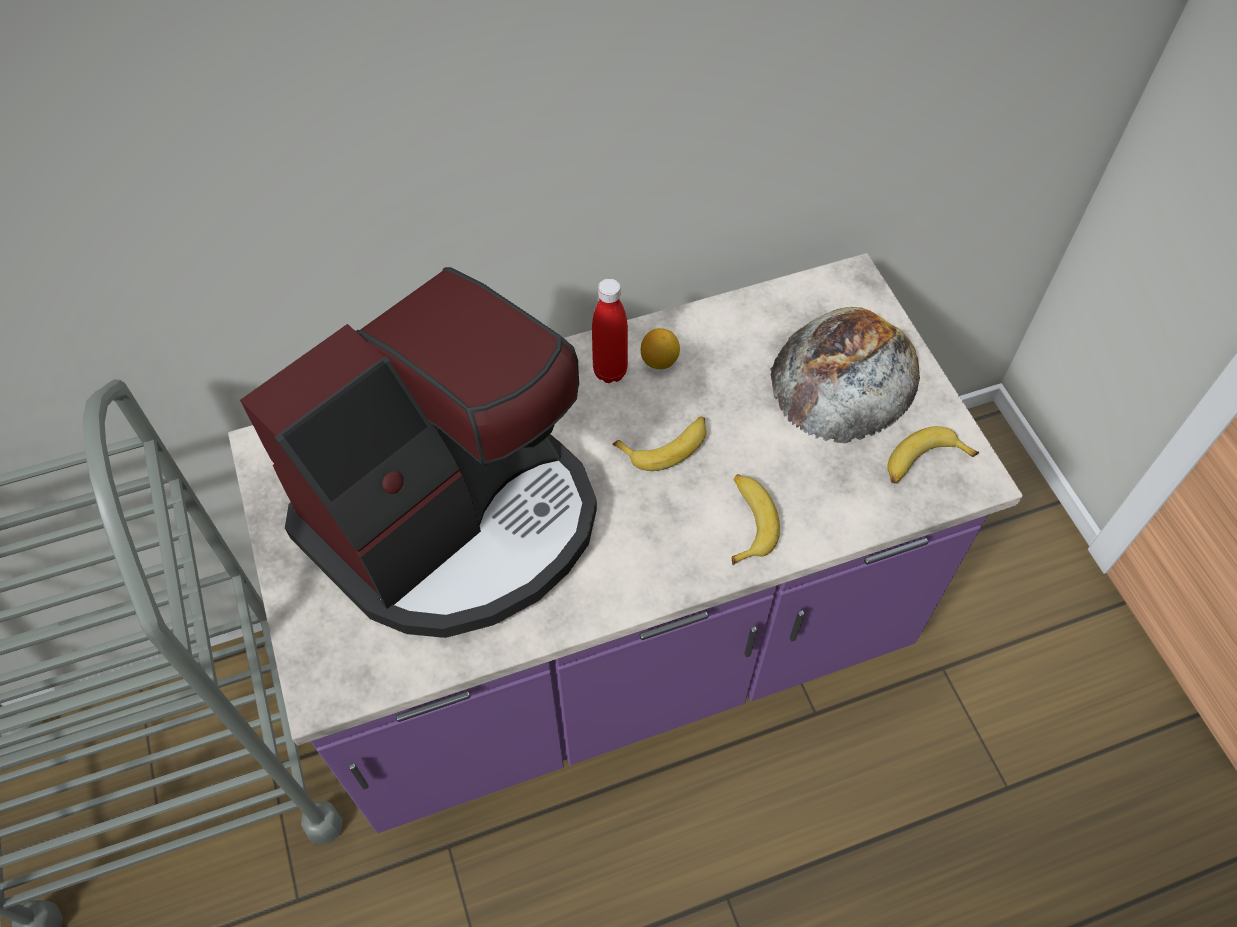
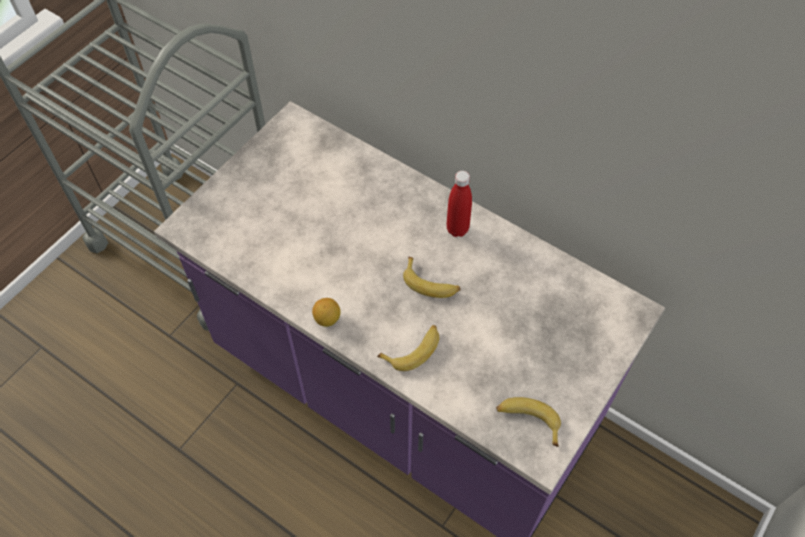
camera: 55 degrees right, 0 degrees up
(455, 519) = (312, 219): coffee machine -> none
(659, 361) = (484, 247): lemon -> lemon (327, 319)
(845, 374) = (557, 345): bread -> none

